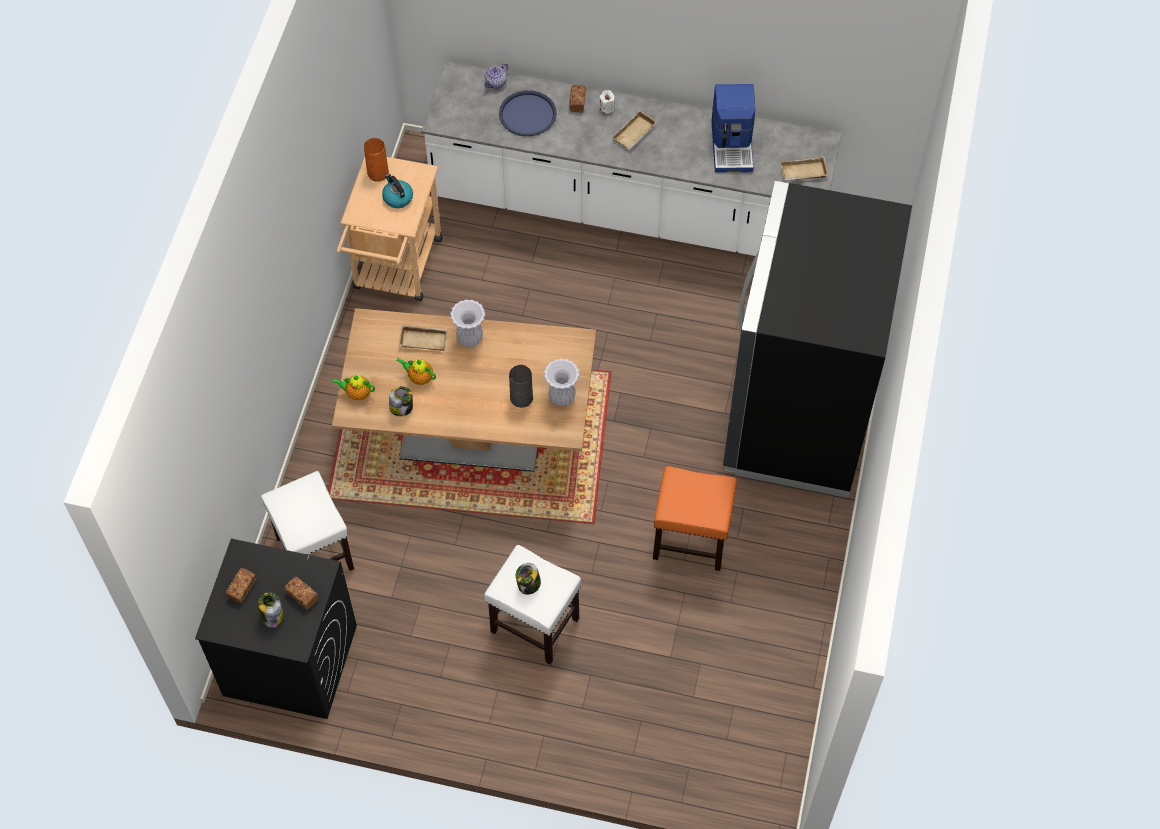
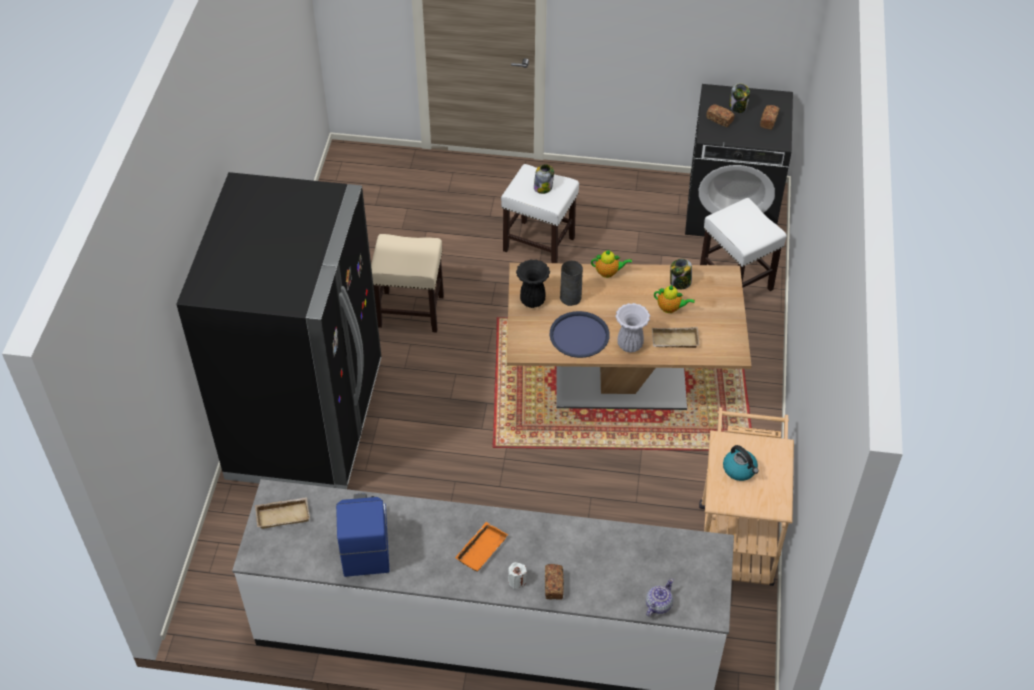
camera: 175 degrees right, 10 degrees down
(357, 393) = (725, 291): teapot -> teapot (608, 272)
(377, 173) = (770, 496): orange vase -> none
(527, 114) = (612, 565): blue tray -> blue tray (579, 335)
(562, 397) = (532, 301): white vase -> black vase
(634, 134) = (481, 548): beige tray -> orange tray
(692, 540) = (409, 311): orange stool -> beige stool

